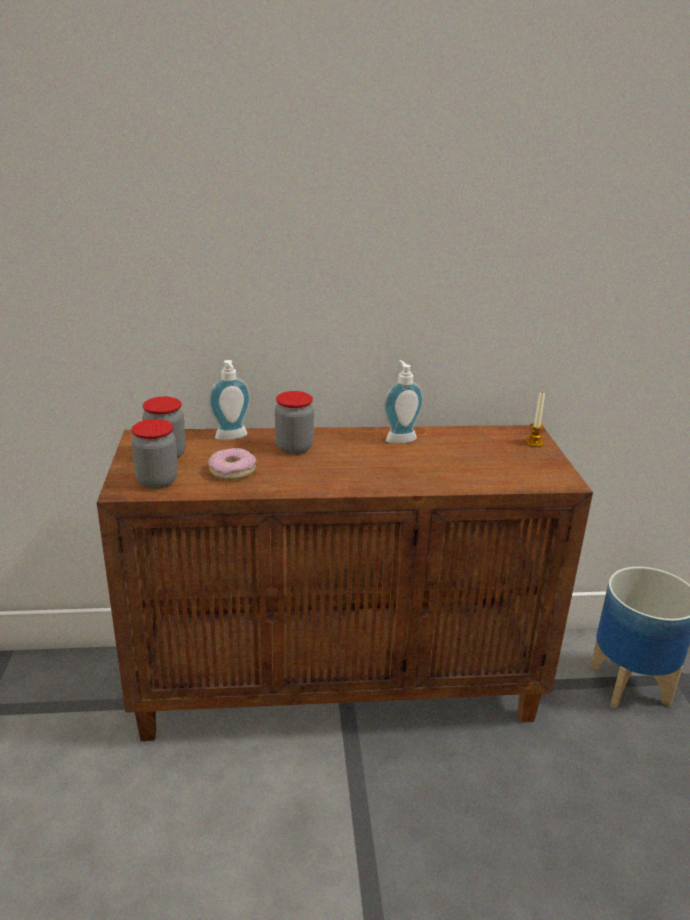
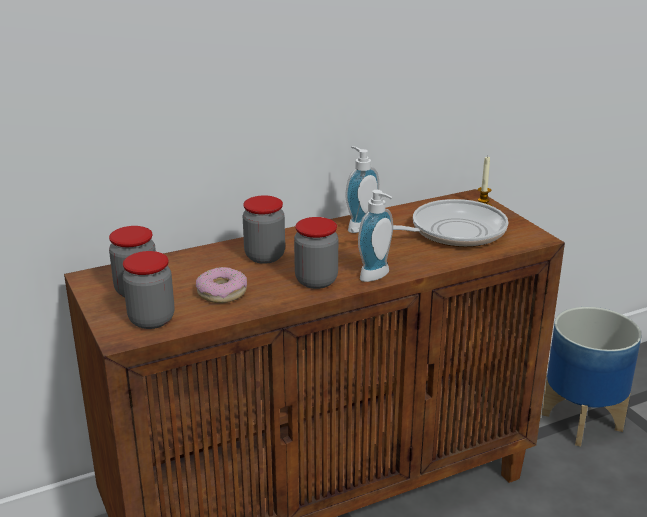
camera: 20 degrees left, 0 degrees up
(232, 438) = (192, 259): soap dispenser -> soap dispenser (377, 276)
(320, 478) = (316, 281): none -> jar
(481, 460) = (449, 232): none -> frying pan

